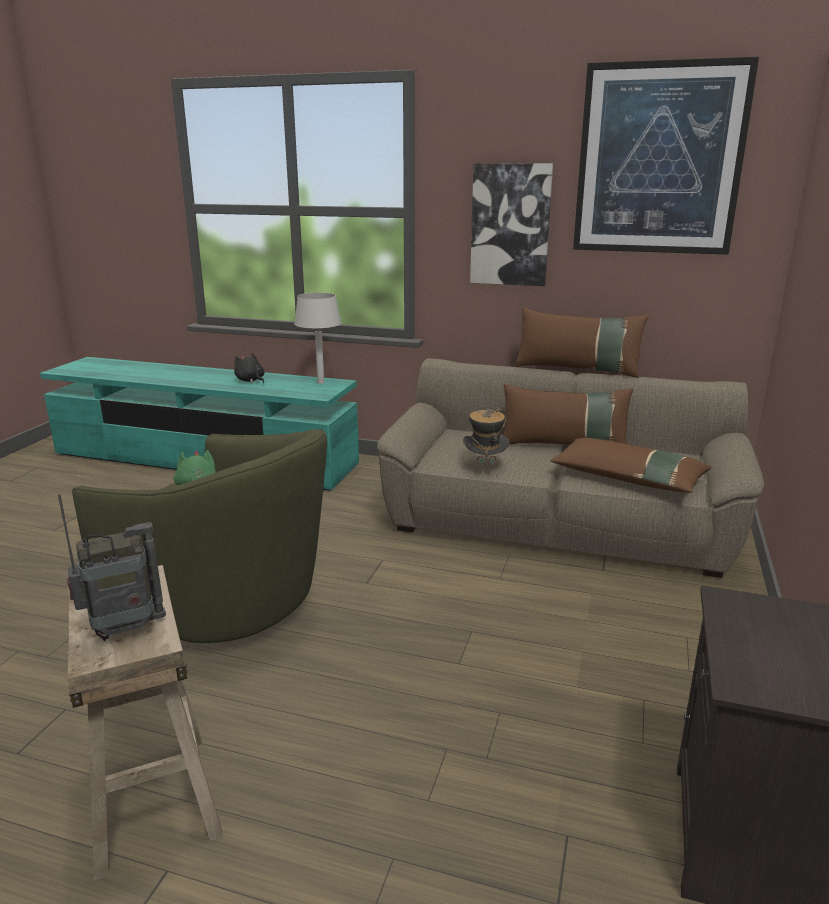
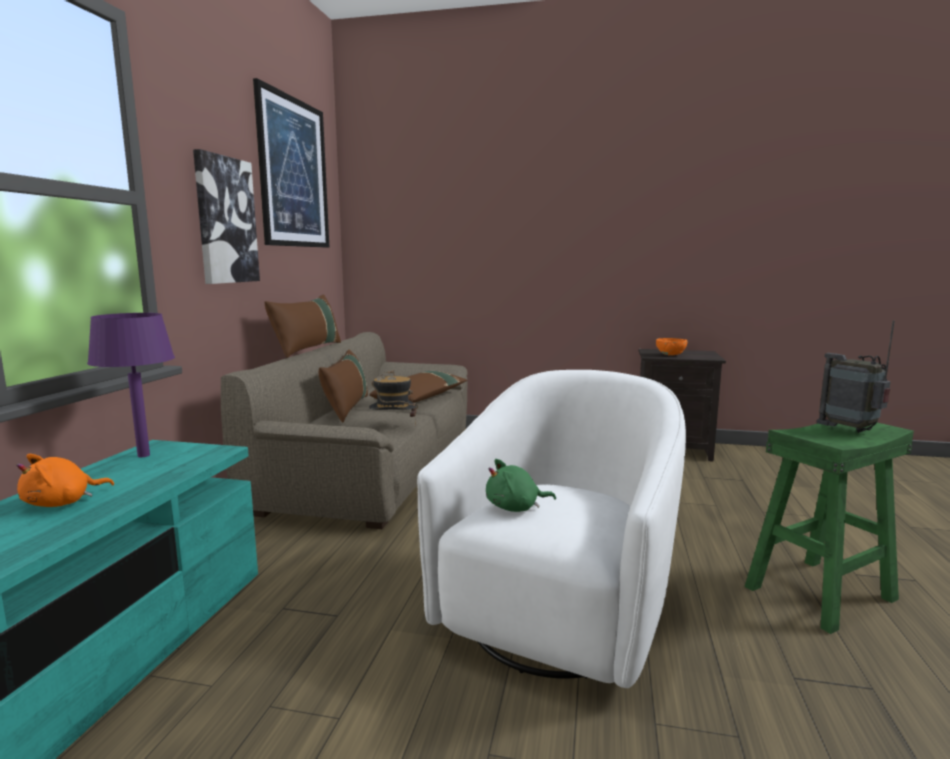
camera: 95 degrees left, 10 degrees down
(154, 799) = (819, 592): beige stool -> green stool
(224, 605) = (560, 611): green armchair -> white armchair
(250, 380) = (62, 503): black plush toy -> orange plush toy
(320, 382) = (142, 455): grey table lamp -> purple table lamp
(755, 629) = (670, 355): none -> orange bowl

